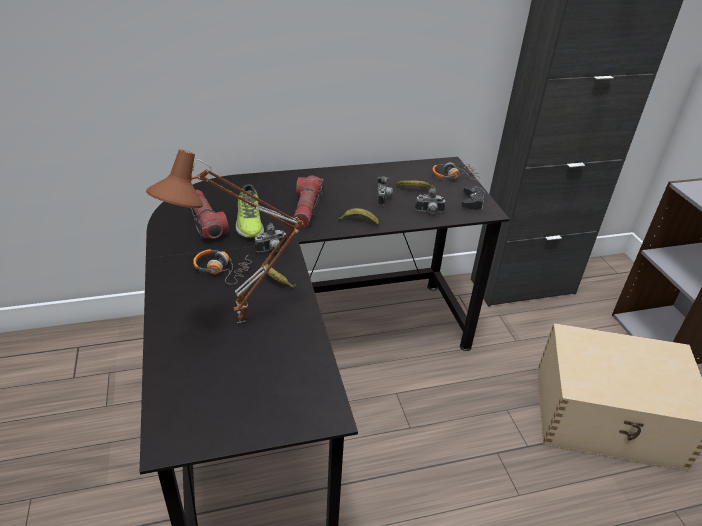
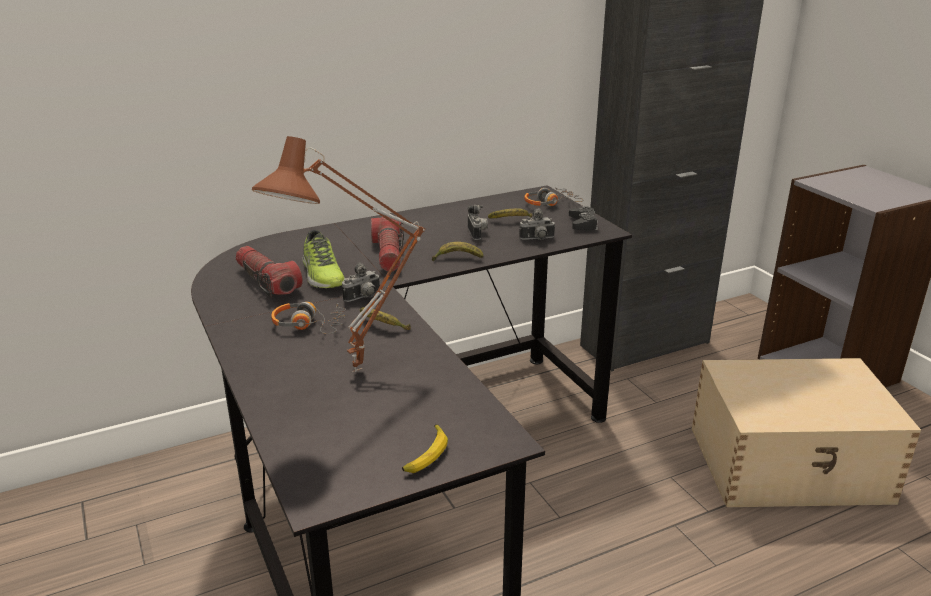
camera: 10 degrees left, 10 degrees down
(263, 416) = (426, 454): none -> banana

